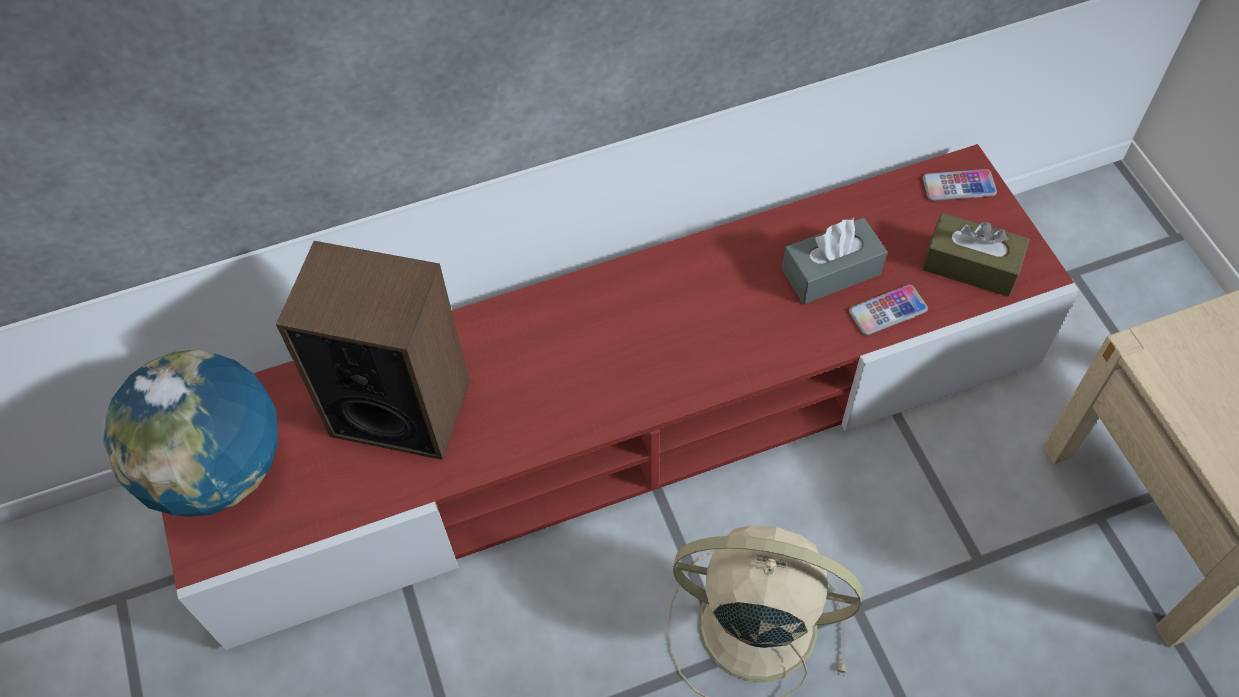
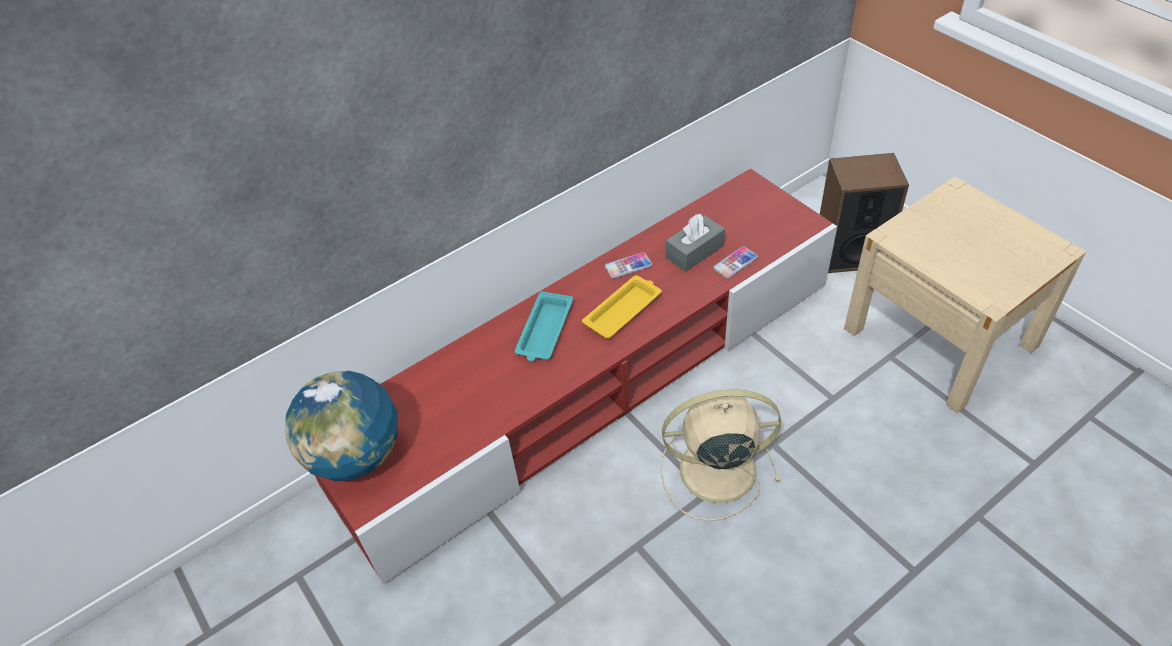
camera: 15 degrees left, 10 degrees down
(400, 407) = (462, 389): speaker -> speaker (849, 254)
(552, 345) = (544, 331): none -> turquoise tray
(684, 343) = (623, 310): none -> yellow tray
(958, 186) = (749, 191): phone -> phone (628, 266)
(971, 265) = (772, 229): brown tissue box -> none

